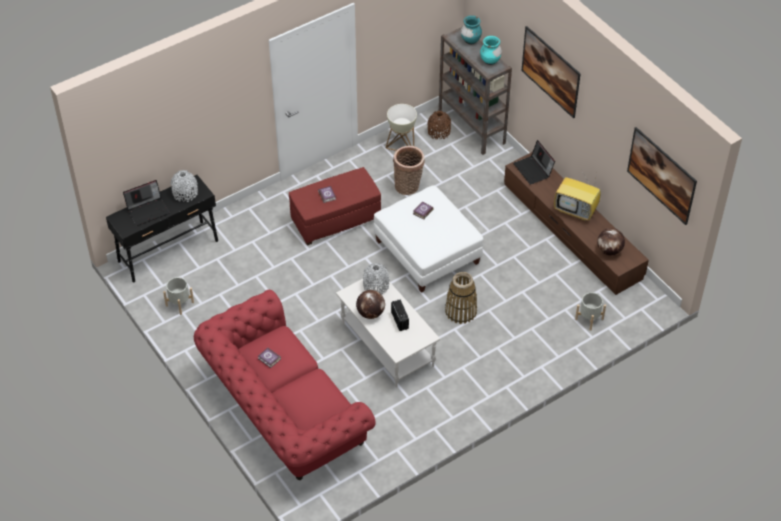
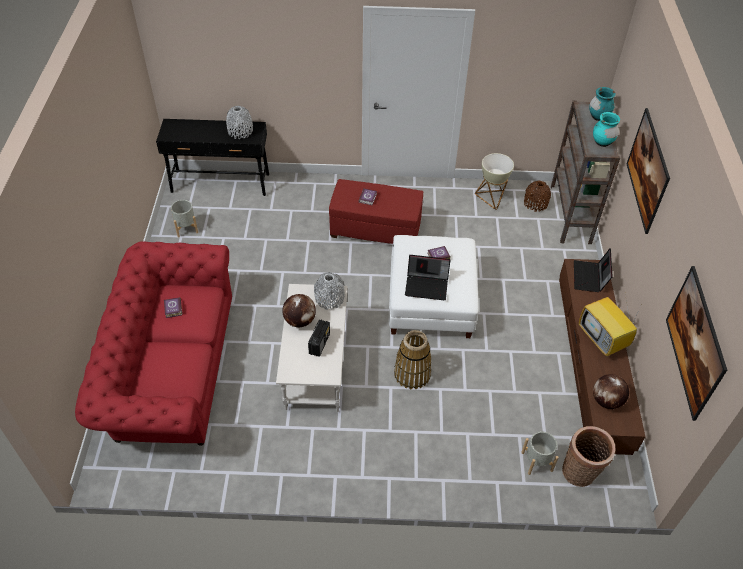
camera: 35 degrees right, 0 degrees up
(148, 210) = (198, 129): laptop -> laptop (427, 286)
(408, 186) = (465, 235): basket -> basket (580, 473)

